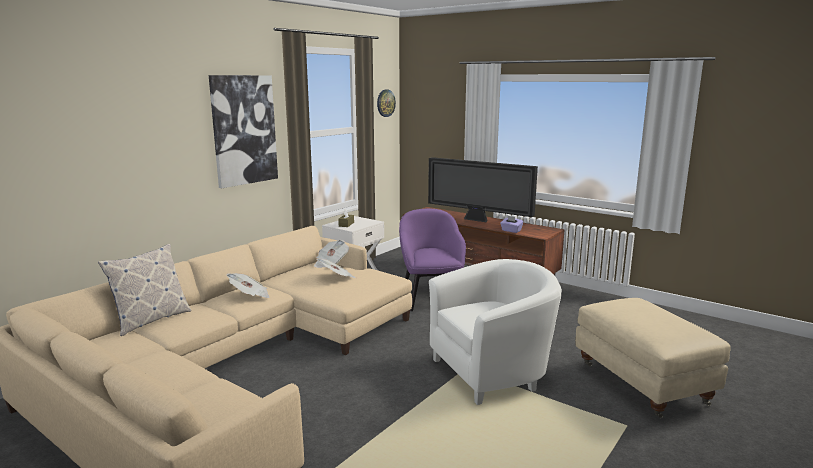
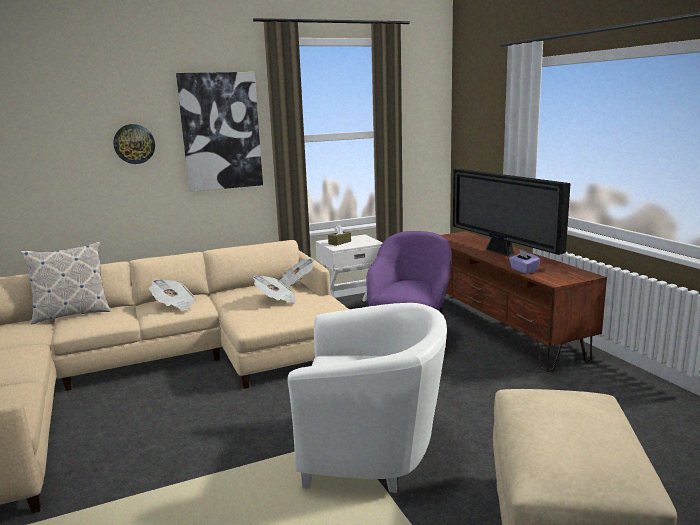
camera: 30 degrees right, 0 degrees up
(385, 103) = (427, 102): wall clock -> wall clock (134, 144)

